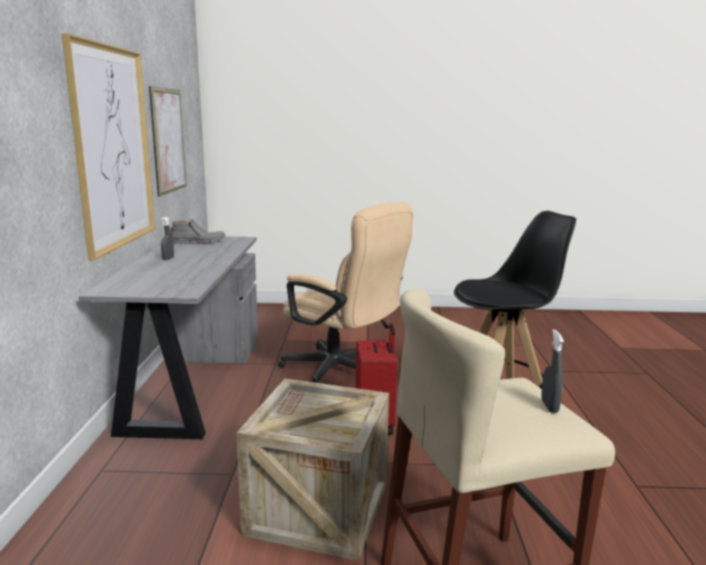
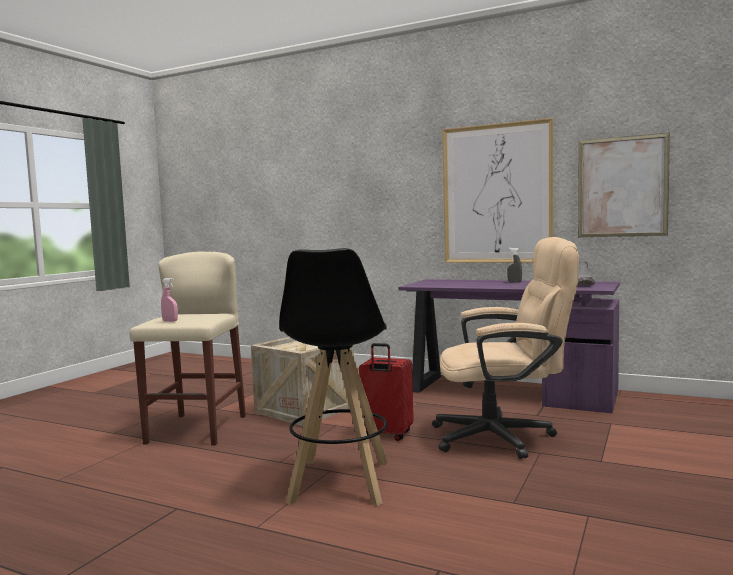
camera: 115 degrees right, 10 degrees down
(193, 381) = (508, 391): grey desk -> purple desk
(342, 372) = (504, 437): beige office chair -> beige office chair turned 150 degrees counterclockwise
(549, 406) = (170, 321): grey spray bottle -> pink spray bottle

